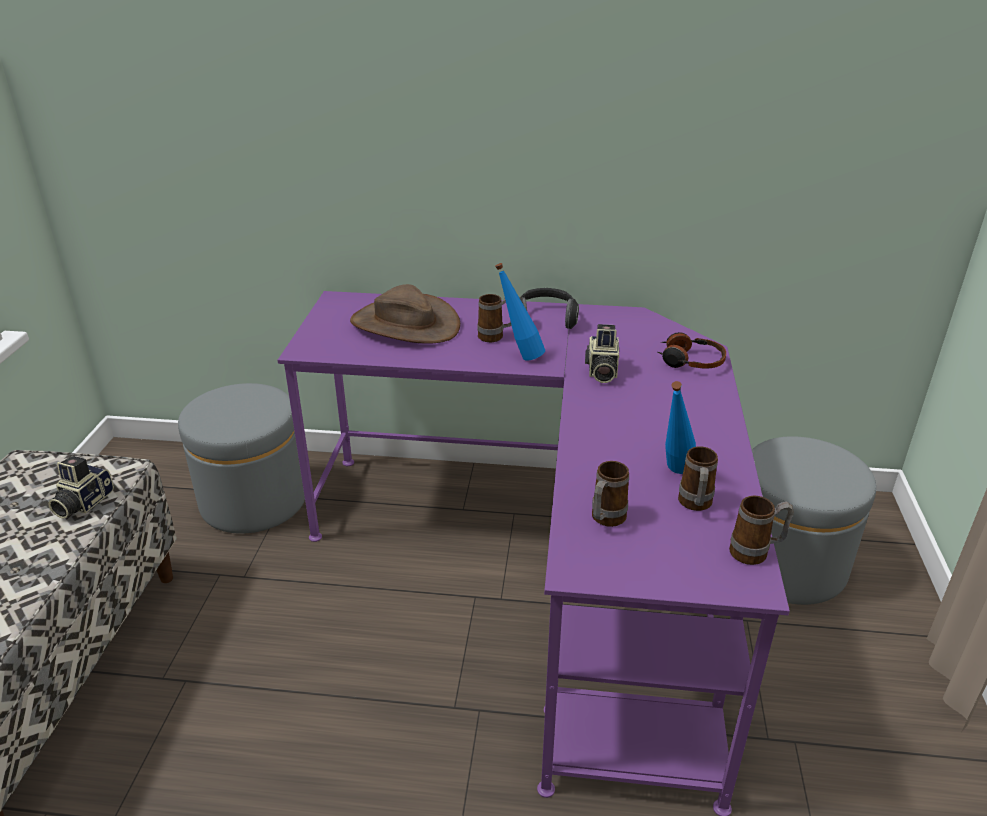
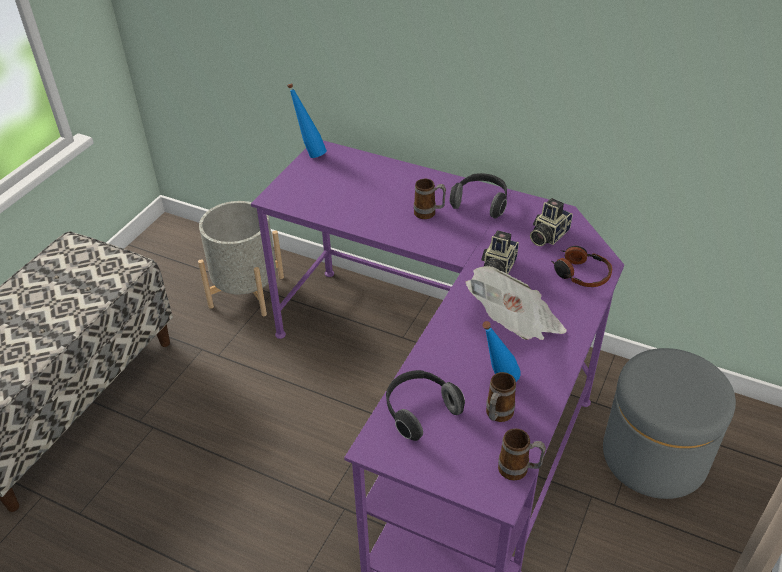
camera: 20 degrees right, 10 degrees up
(82, 503) = (97, 287): camera -> camera (547, 235)
(254, 500) = (246, 291): grey ottoman -> grey planter
(405, 324) = (362, 186): brown hat -> none
(519, 356) = (438, 238): blue bottle -> blue bottle (309, 153)
(605, 520) = (419, 411): mug -> headphones
(654, 416) = (515, 323): none -> newspaper

